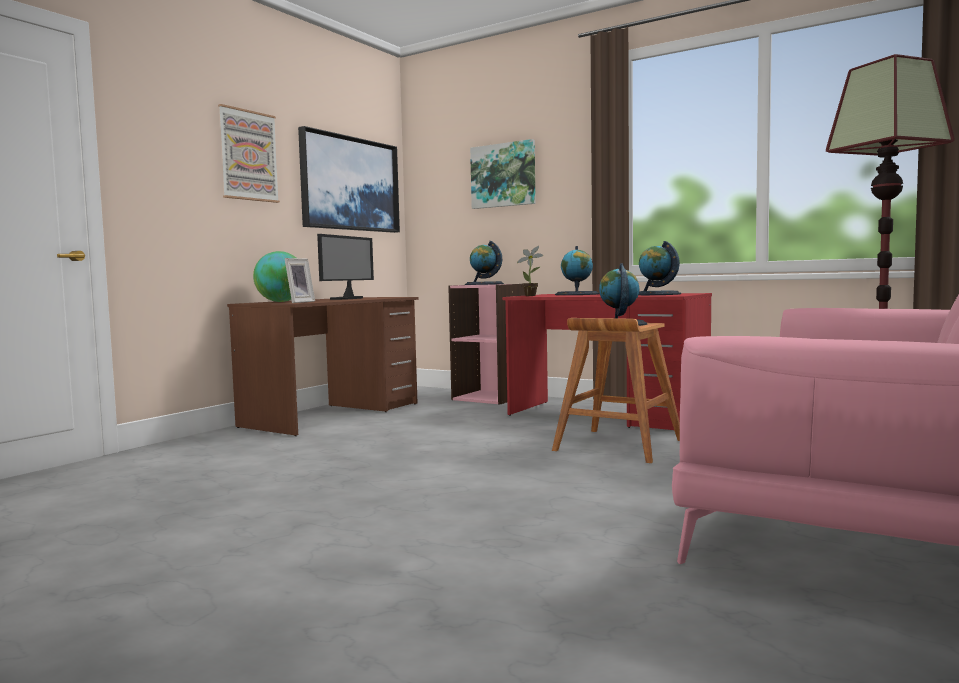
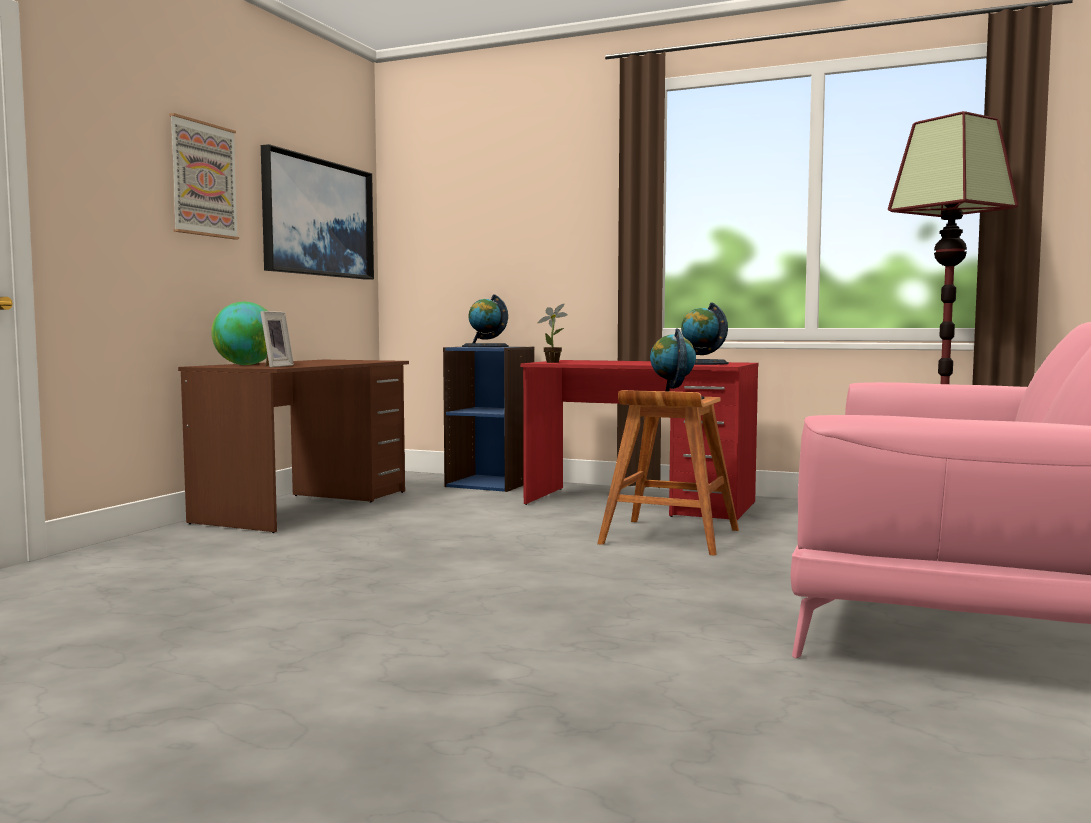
camera: 10 degrees left, 0 degrees up
(348, 298) = (325, 362): monitor -> none
(490, 397) = (491, 483): pink bookcase -> blue bookcase
(503, 175) = (508, 215): picture -> none
(577, 294) = (605, 361): globe -> none

